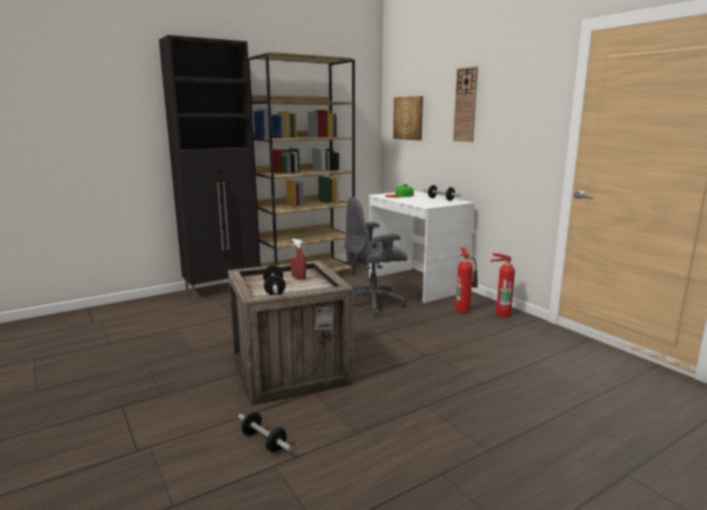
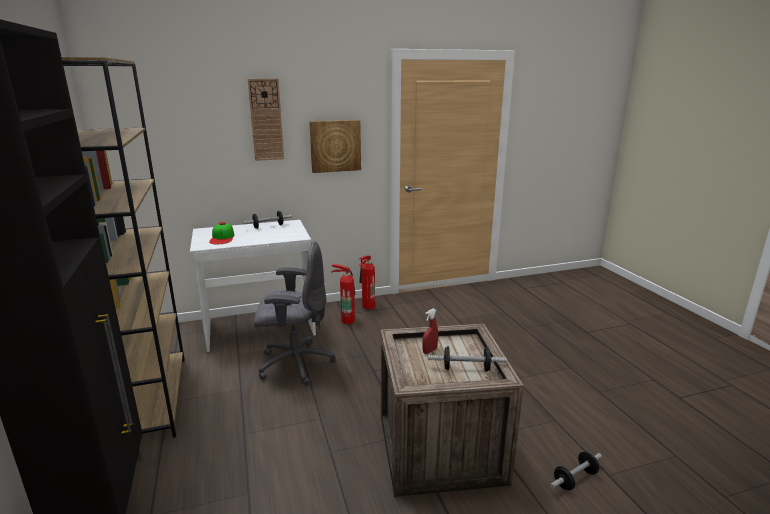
camera: 75 degrees left, 5 degrees up
(374, 303) = (295, 364): grey office chair -> grey office chair turned 90 degrees counterclockwise
(408, 118) = (161, 138): picture -> picture (335, 146)

